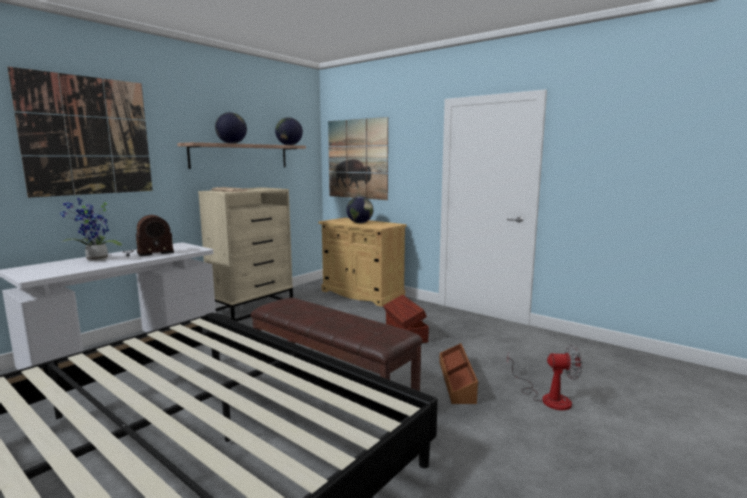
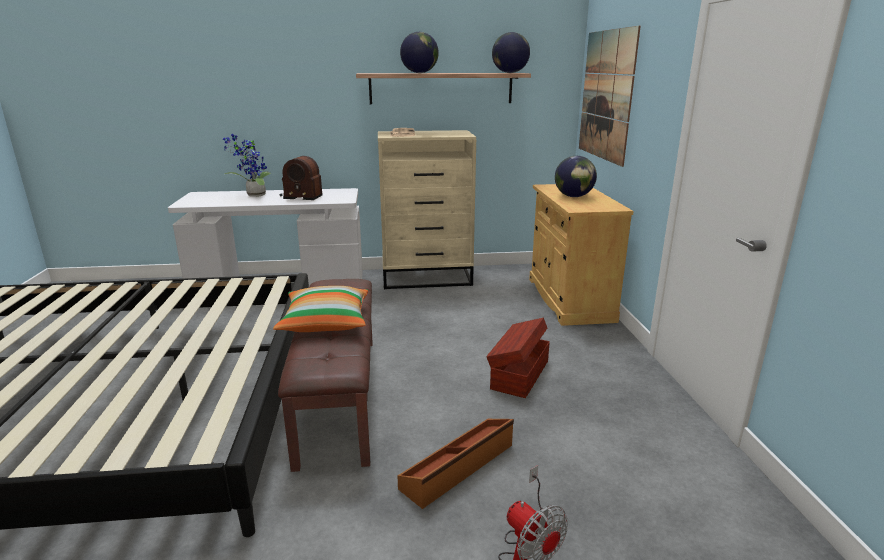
camera: 45 degrees right, 10 degrees up
(88, 136) = (263, 69): picture -> none
(331, 321) = (325, 322): none -> pillow

